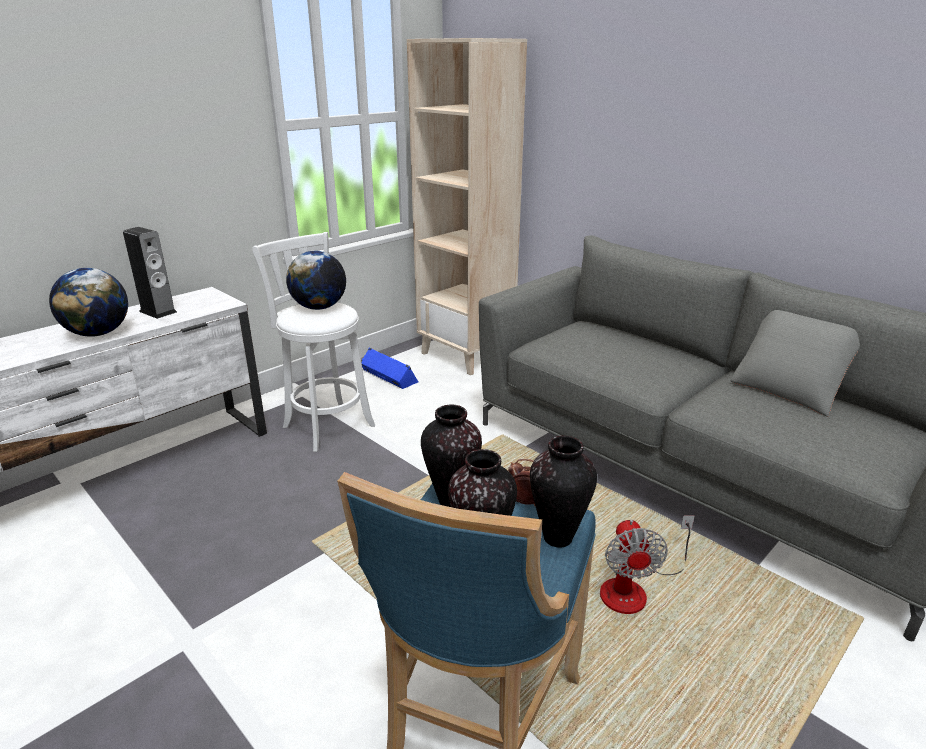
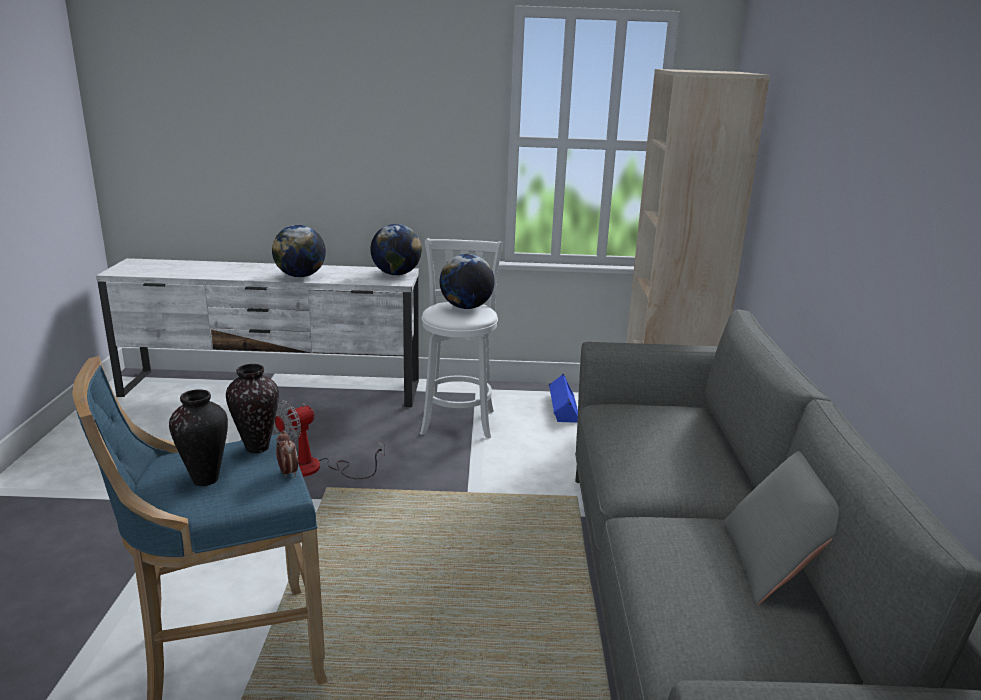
camera: 45 degrees right, 5 degrees down
(158, 311) = (354, 274): speaker -> none
(203, 298) = (396, 274): none -> globe
(557, 538) = (254, 499): vase -> none
(634, 589) = (470, 668): fan -> fan (315, 469)

